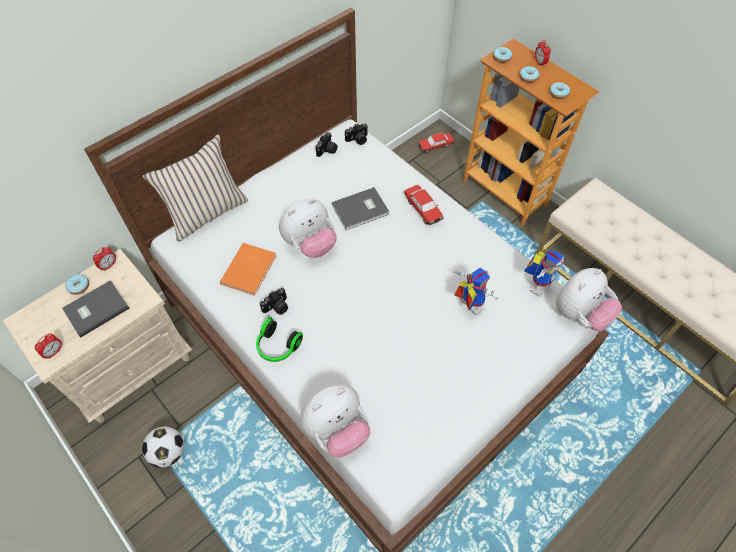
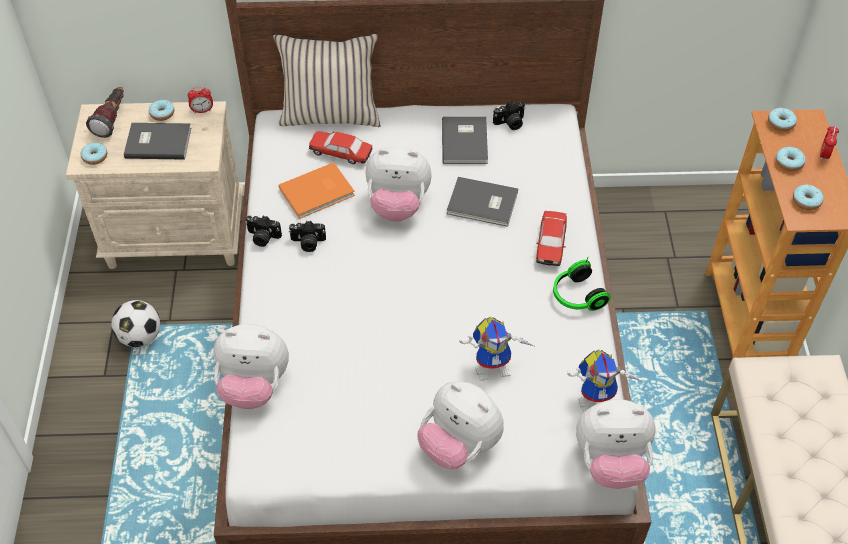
camera: 40 degrees right, 5 degrees down
(41, 315) = (112, 119): none -> flashlight
(54, 352) = (95, 157): alarm clock -> donut
(277, 347) = (274, 277): headphones -> headphones (576, 296)
(312, 177) = (466, 141): none -> grey book
(357, 140) = (554, 131): camera -> camera (262, 237)
(435, 146) = (711, 212): toy car -> toy car (341, 153)
(466, 305) = (494, 366): toy robot -> toy robot turned 75 degrees clockwise
(496, 368) = (459, 445): none -> plush toy

